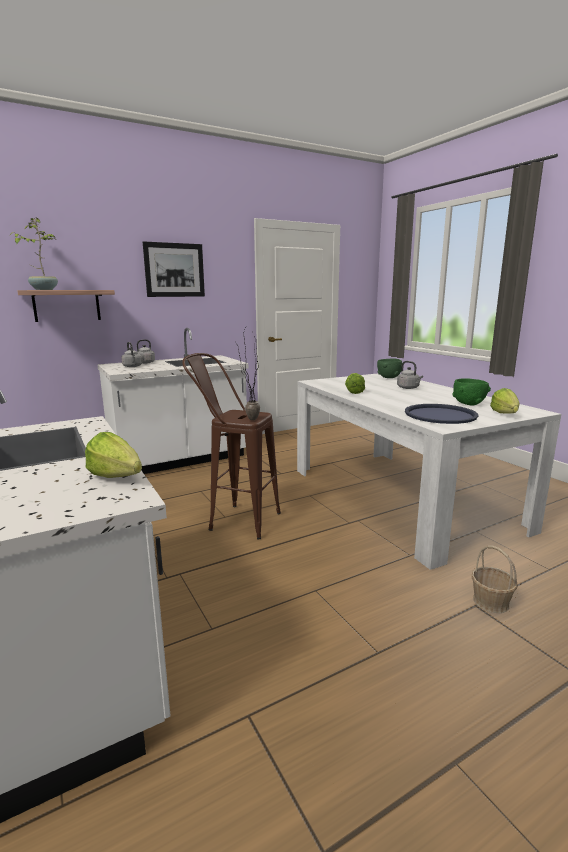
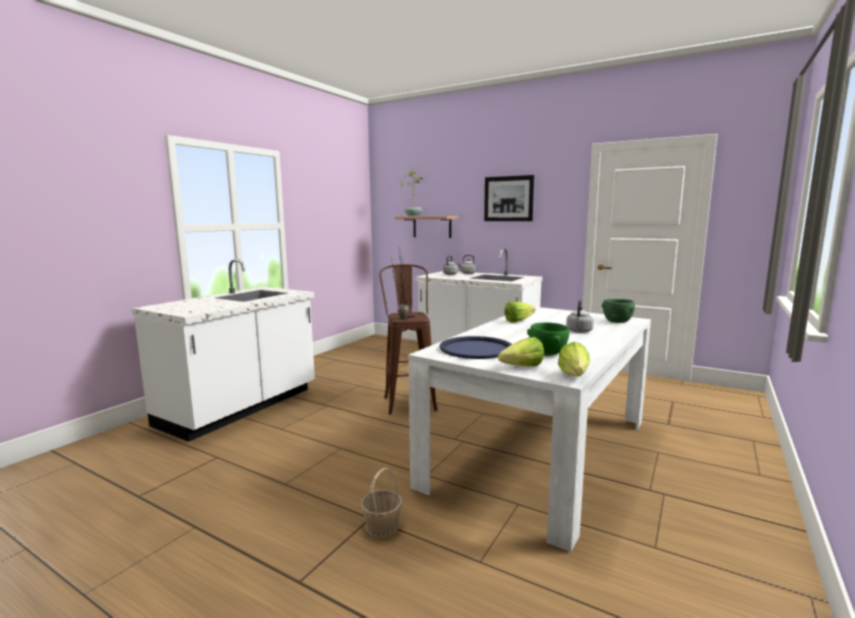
camera: 60 degrees right, 5 degrees down
(119, 479) = (212, 309): lettuce -> lettuce (573, 378)

